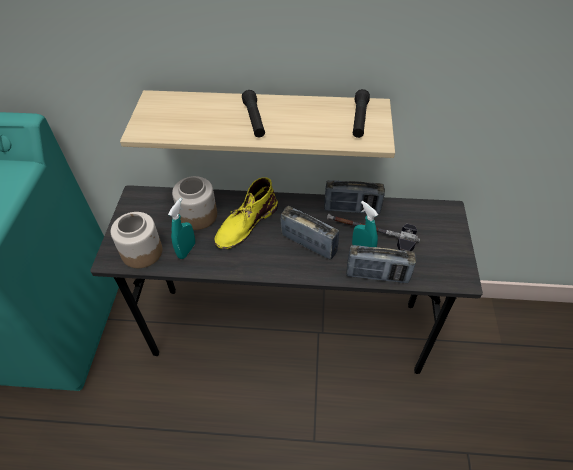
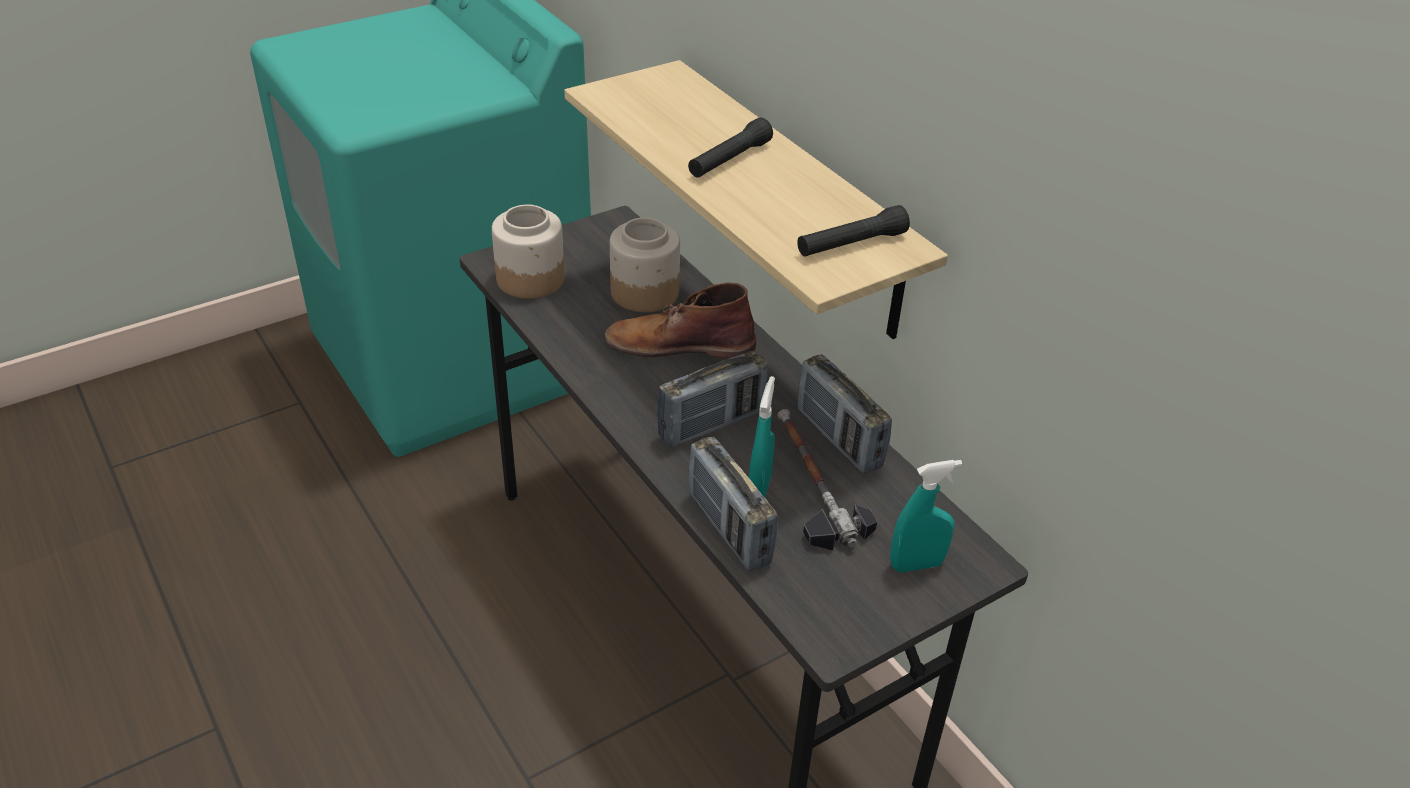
camera: 50 degrees right, 10 degrees down
(186, 250) = (573, 314): turquoise spray bottle -> turquoise spray bottle (916, 564)
(246, 224) = (679, 343): yellow boot -> brown boot
(308, 244) = (711, 424): radio -> radio turned 60 degrees clockwise

